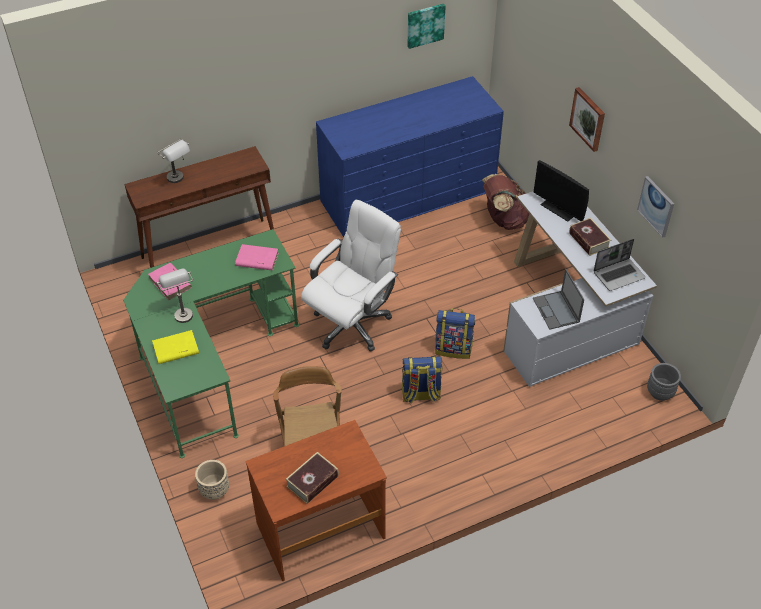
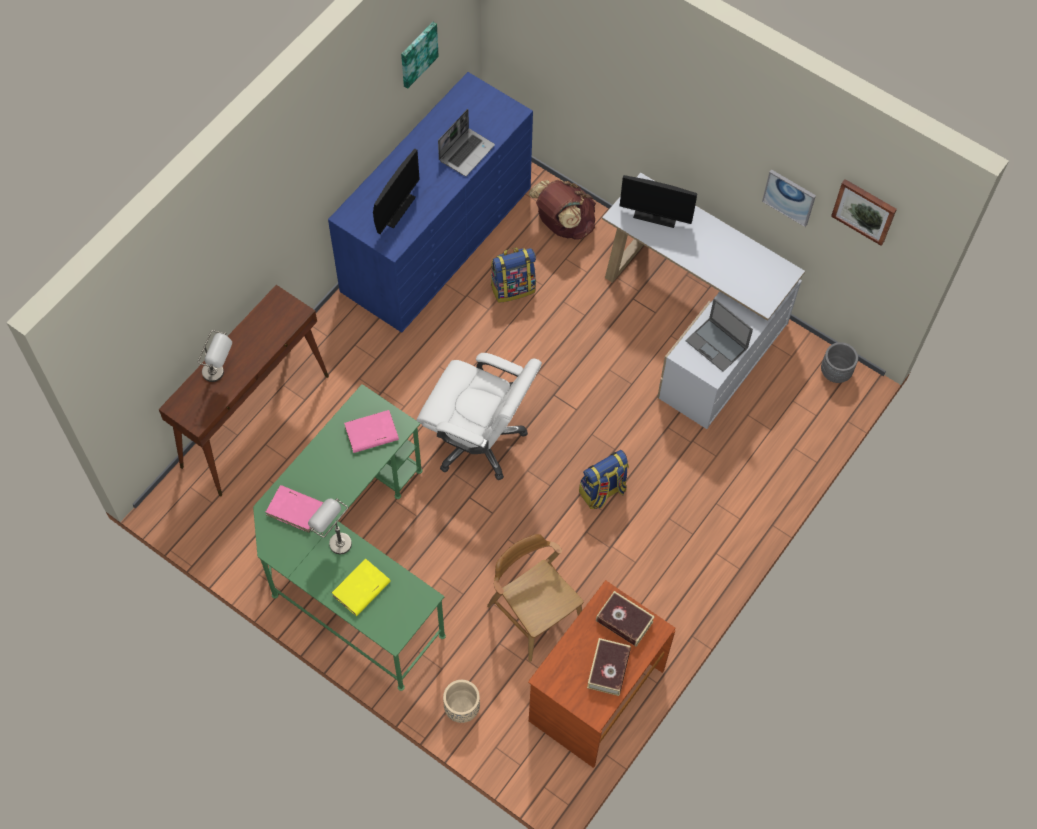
camera: 30 degrees left, 15 degrees up
(352, 324) = (479, 440): white office chair -> white office chair turned 105 degrees clockwise
(366, 131) = (396, 208): none -> monitor
(453, 348) = (604, 419): backpack -> backpack (513, 287)
(588, 119) = (666, 112): picture -> picture (864, 210)
(589, 240) = (708, 243): book -> book (624, 621)
(619, 275) = (762, 275): laptop -> laptop (466, 152)

